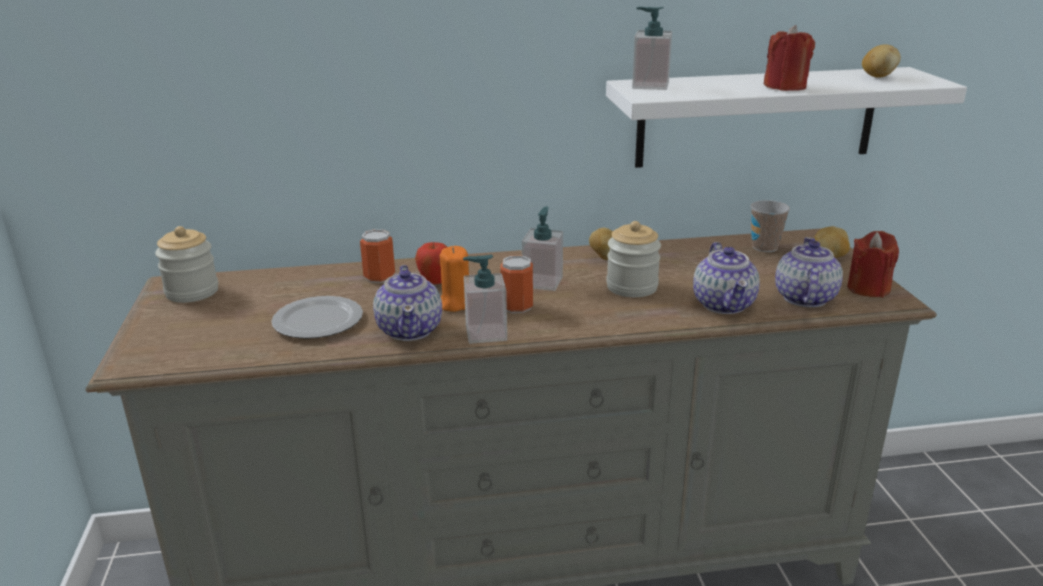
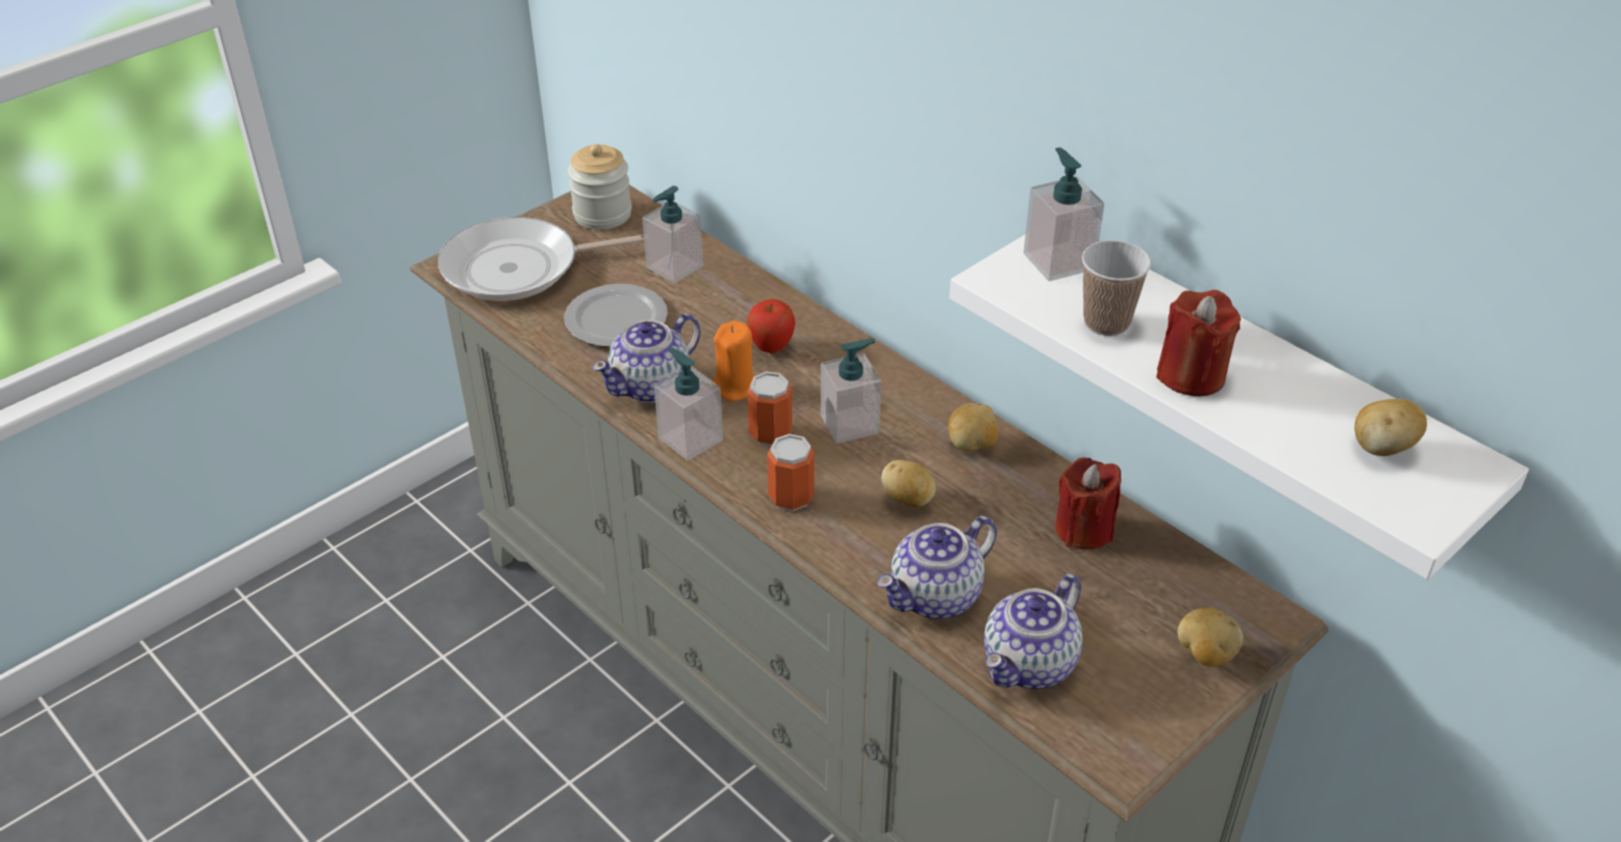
camera: 55 degrees right, 15 degrees up
(190, 339) = (519, 268): none -> frying pan
(298, 286) = (674, 267): none -> soap dispenser
(379, 277) = (745, 305): can -> can (791, 497)
(632, 287) = (908, 500): jar -> potato
(765, 247) = (1167, 577): cup -> cup (1106, 322)
(804, 298) = (1030, 665): teapot -> teapot turned 150 degrees clockwise
(868, 288) = (1128, 723): red candle -> red candle (1084, 530)

